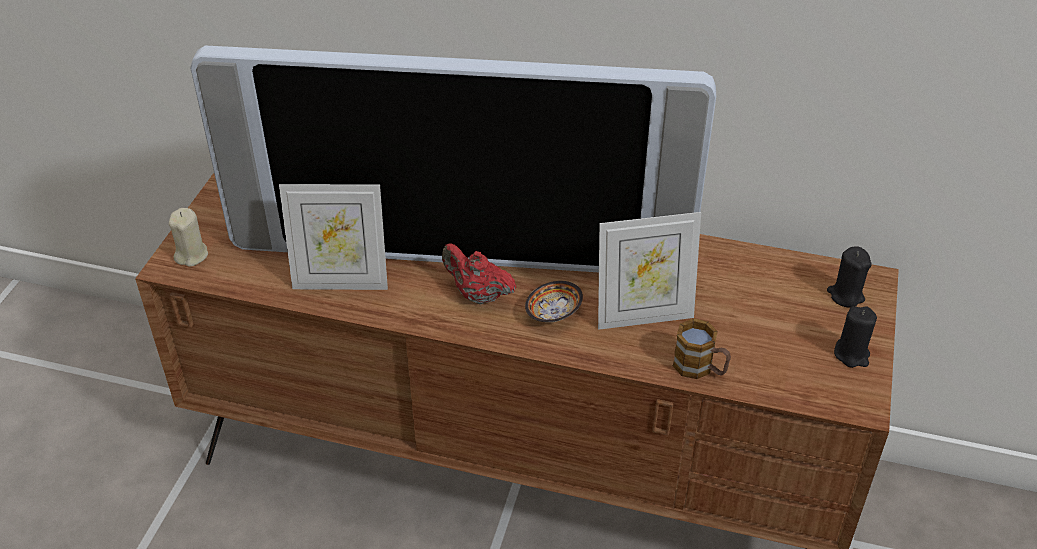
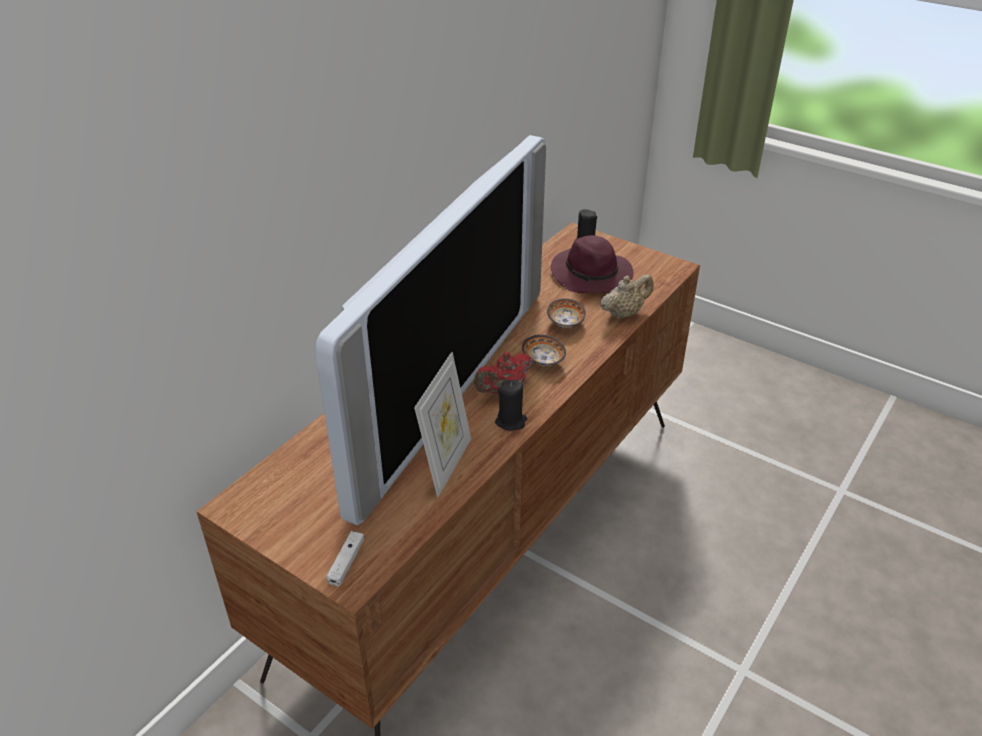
camera: 70 degrees left, 5 degrees down
(191, 255) = (346, 562): beige candle -> white game controller
(643, 316) = (565, 323): picture frame -> bowl
(700, 368) = (624, 313): mug -> beige teapot
(771, 319) = (592, 276): none -> purple hat
(851, 354) = (635, 258): black candle -> black candle (511, 421)

